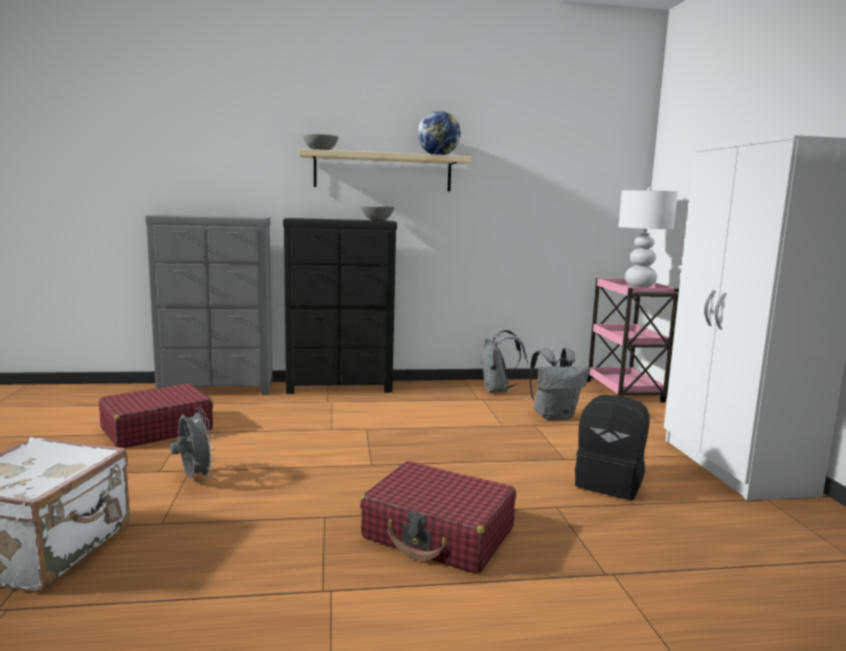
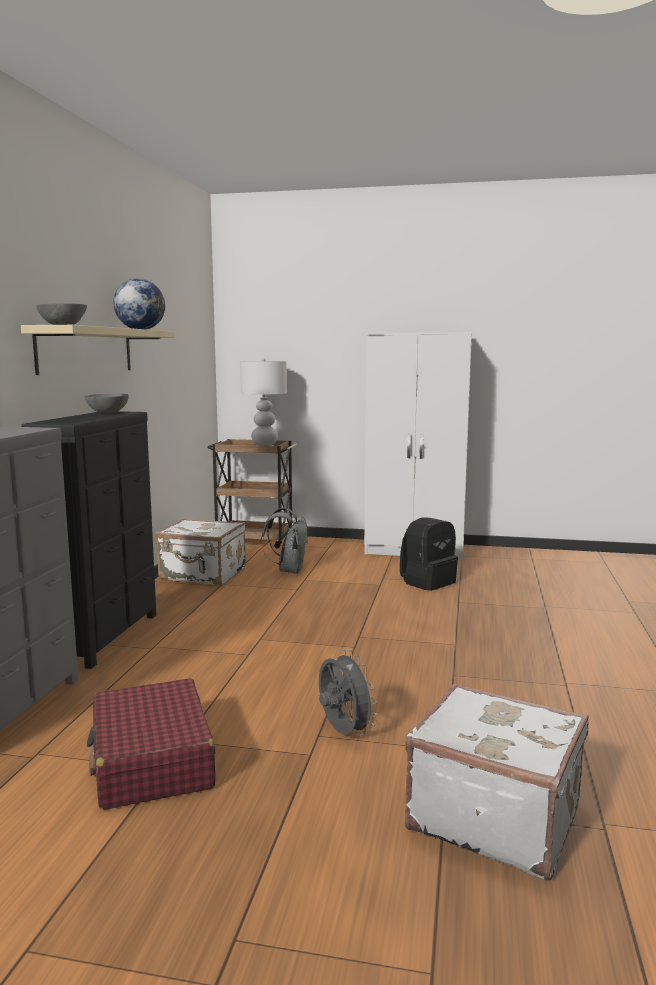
camera: 70 degrees left, 0 degrees up
(194, 478) = (342, 732): grey fan -> grey fan turned 75 degrees clockwise
(439, 534) = (490, 640): red suitcase -> none
(498, 390) = (203, 575): grey backpack -> white suitcase
(625, 392) = (255, 541): pink cart -> brown cart

